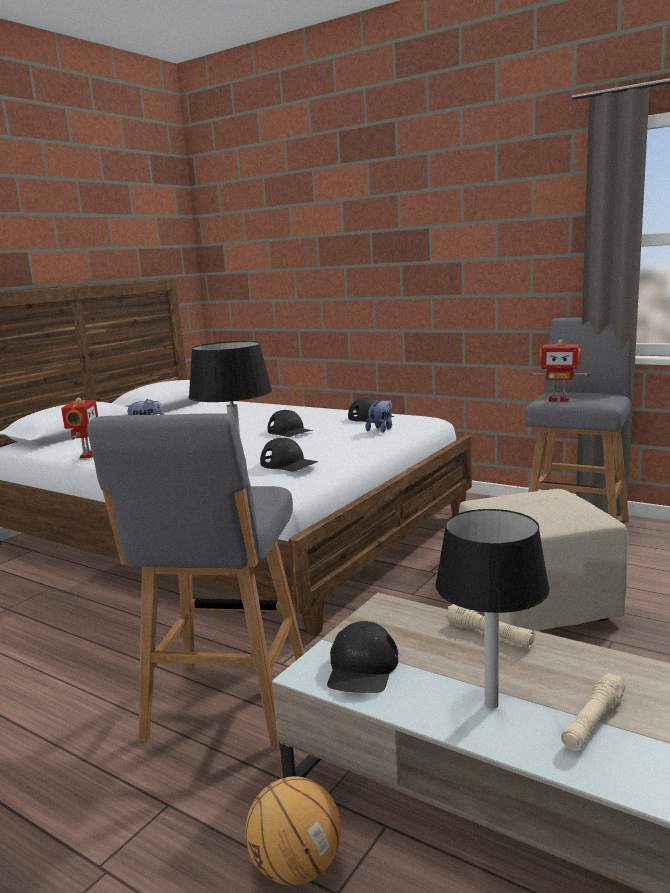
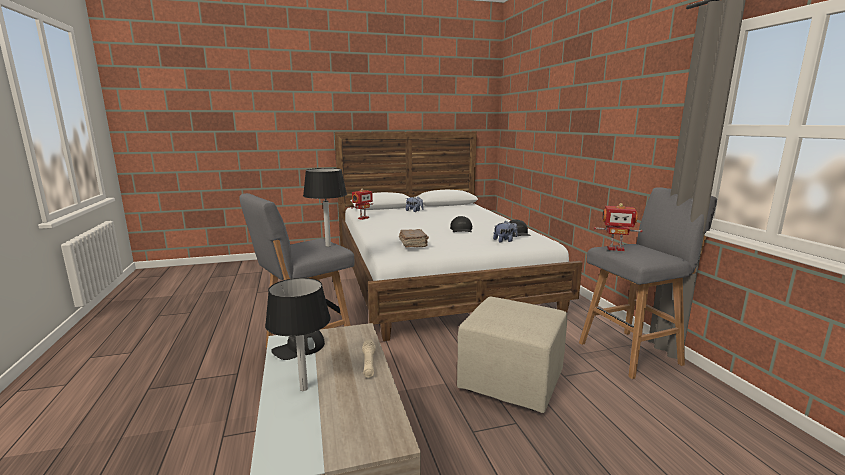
camera: 40 degrees right, 0 degrees up
(289, 464) = (413, 244): black cap -> brown book
(296, 867) = (229, 419): basketball -> none
(558, 399) = (615, 249): toy robot -> toy robot turned 45 degrees counterclockwise
(593, 722) = (317, 421): beige flashlight -> none

